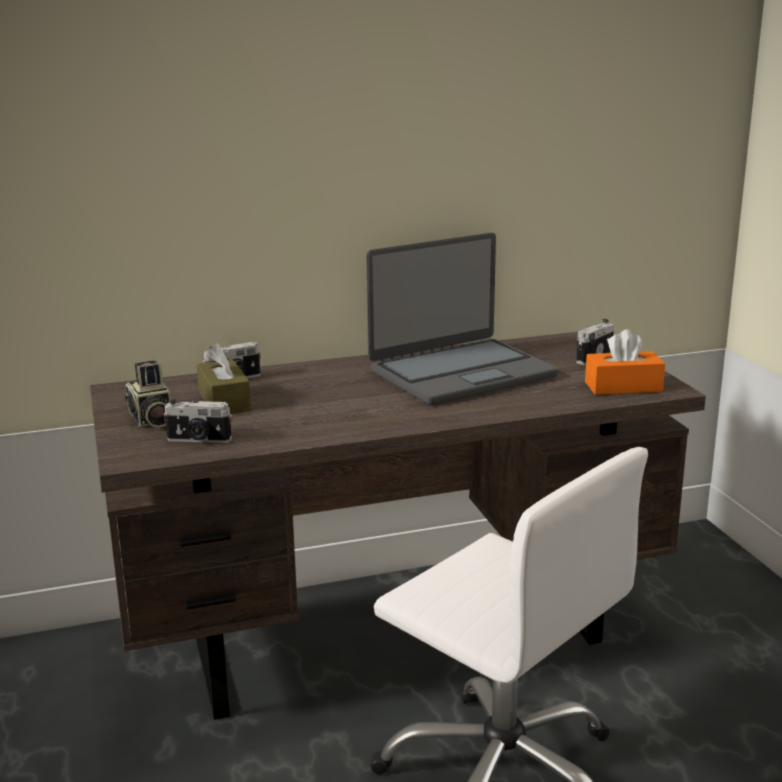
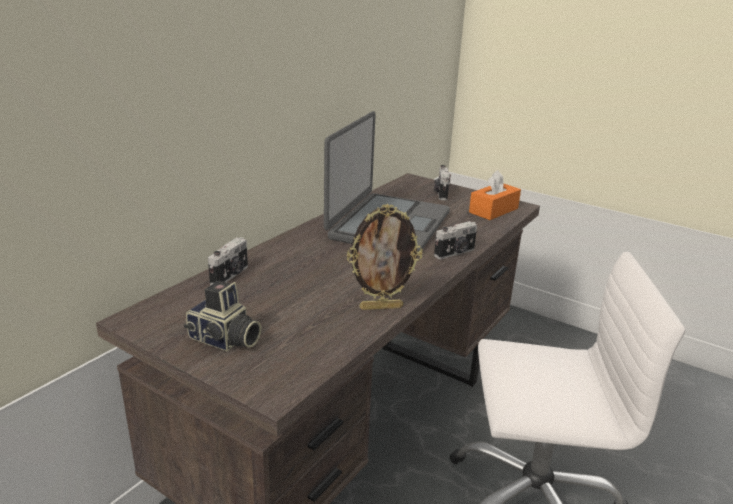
camera: 40 degrees left, 5 degrees up
(199, 440) = (303, 346): camera -> camera (455, 253)
(224, 401) = (259, 299): brown tissue box -> none
(313, 434) = (381, 307): none -> picture frame

